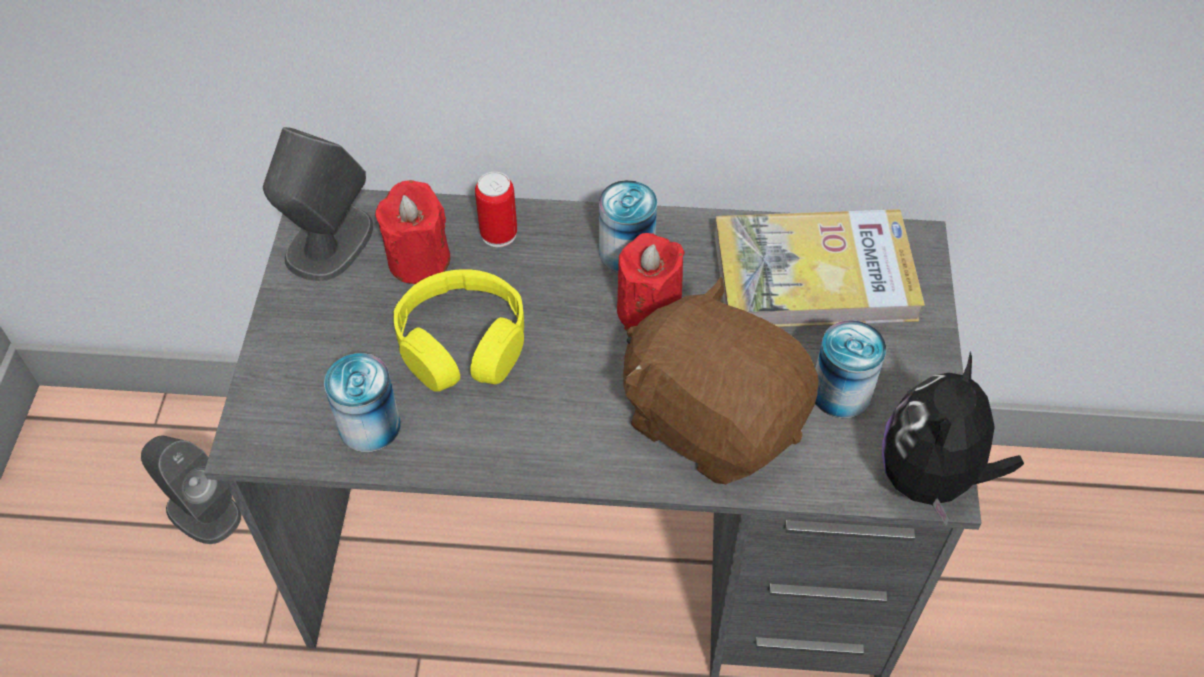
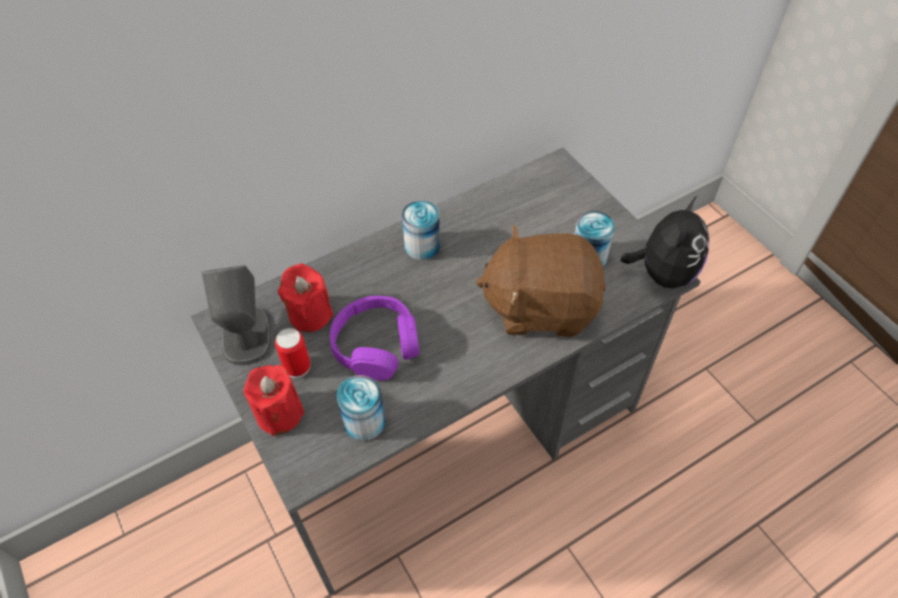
camera: 35 degrees left, 0 degrees up
(202, 511) = (200, 564): grey speaker -> none
(462, 343) = (377, 345): yellow headphones -> purple headphones
(498, 234) = (343, 275): can -> can (297, 367)
(649, 310) = (460, 270): red candle -> red candle (279, 413)
(813, 276) = (526, 207): book -> none
(931, 478) = (662, 273): plush toy -> plush toy turned 150 degrees counterclockwise

